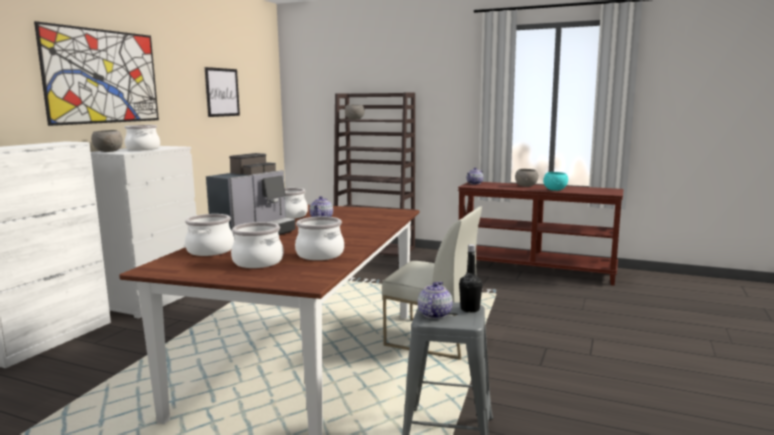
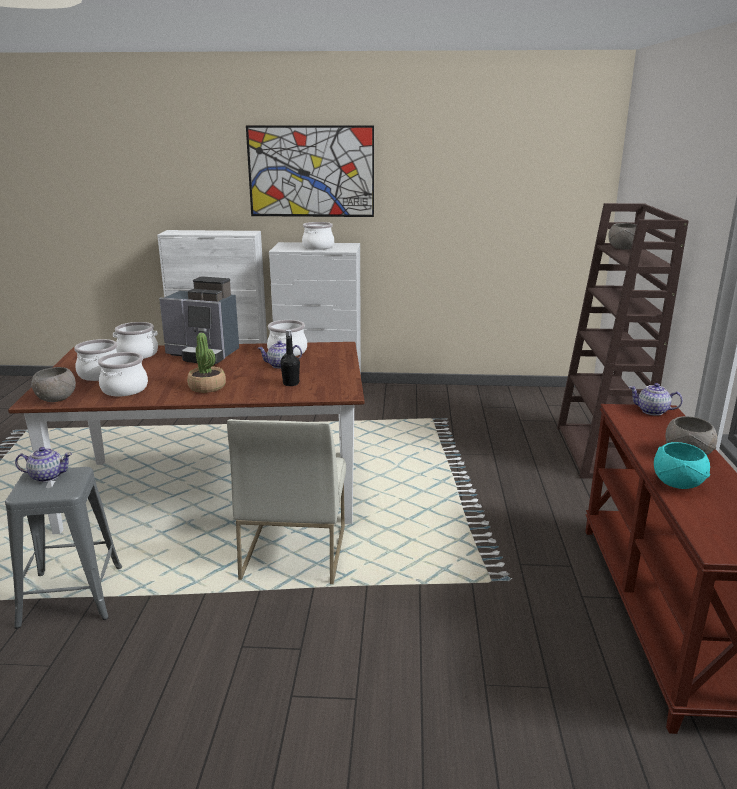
camera: 70 degrees right, 10 degrees up
(108, 151) = (289, 244): grey bowl -> grey bowl (57, 398)
(222, 92) = (483, 187): picture -> none
(348, 234) = (207, 387): none -> potted plant
(470, 309) = (59, 491): black bottle -> black bottle (291, 383)

